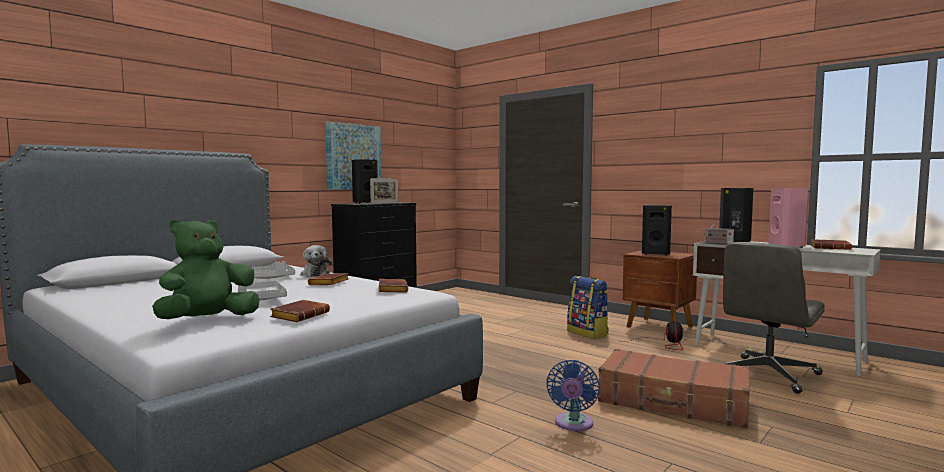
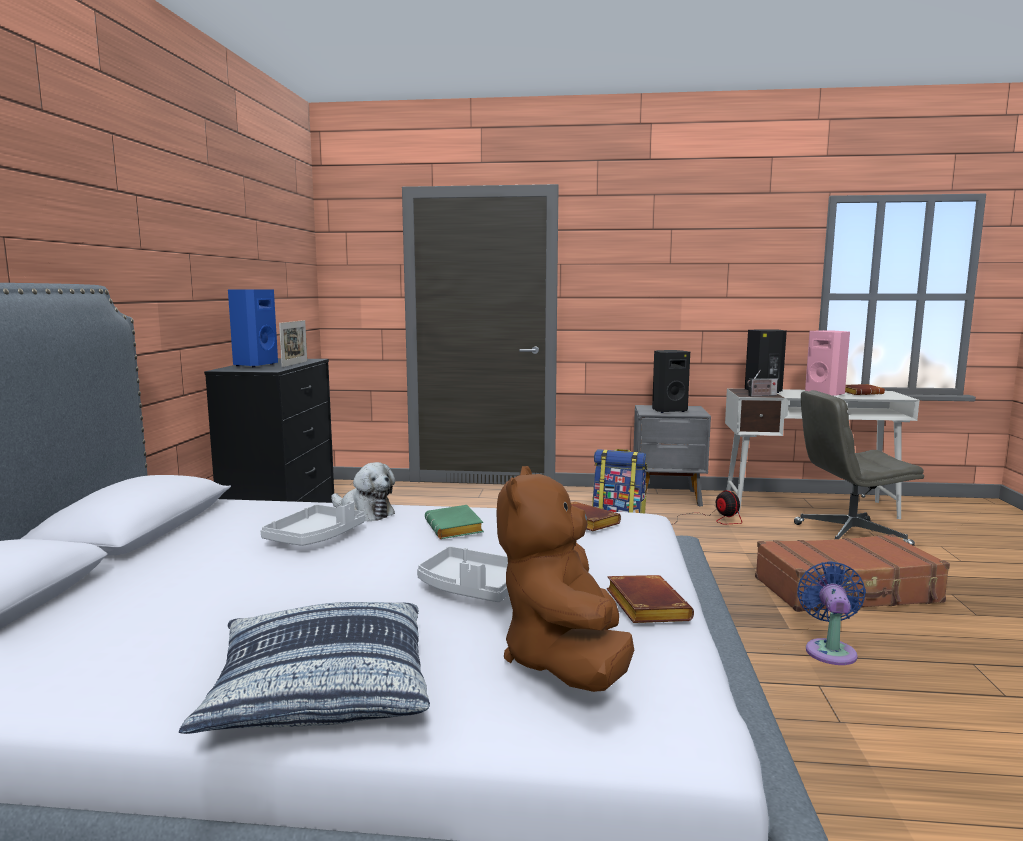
camera: 35 degrees left, 5 degrees up
(129, 311) = (319, 689): none -> pillow
(208, 320) = (565, 662): green plush toy -> brown plush toy
(329, 283) = (456, 529): brown book -> green book
(353, 157) = (218, 283): picture -> none
(364, 203) = (254, 365): black speaker -> blue speaker
(573, 424) = (830, 650): blue fan -> blue fan turned 150 degrees counterclockwise
(659, 327) = (668, 498): brown nightstand -> grey nightstand
(768, 375) = (849, 536): grey office chair -> grey office chair turned 75 degrees clockwise

